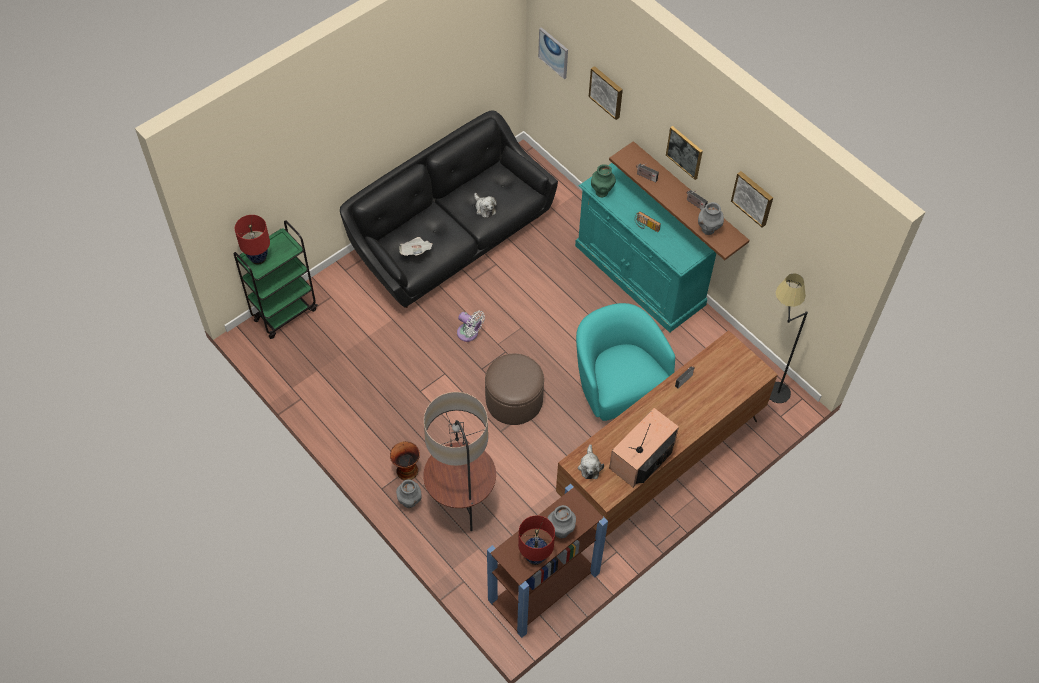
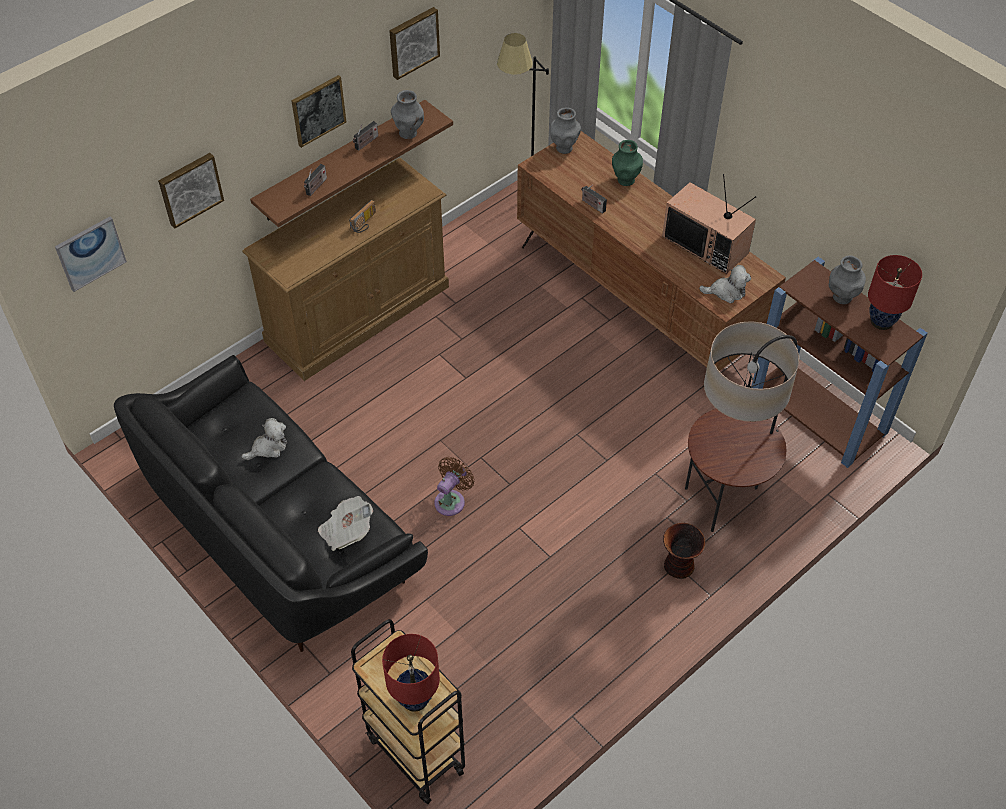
camera: 90 degrees left, 5 degrees down
(285, 314) = (414, 756): green cart -> brown cart
(409, 502) = (726, 560): grey vase -> grey vase (564, 148)
(469, 334) = (451, 500): white fan -> brown fan
(514, 400) = (558, 446): brown ottoman -> none
(602, 192) = (302, 266): green vase -> green vase (625, 180)
(617, 385) = (528, 338): turquoise armchair -> none
(639, 276) = (359, 313): turquoise cabinet -> brown cabinet

